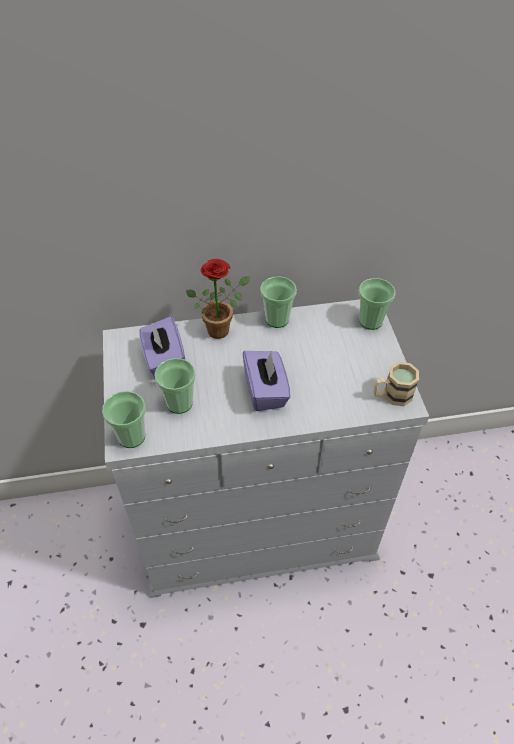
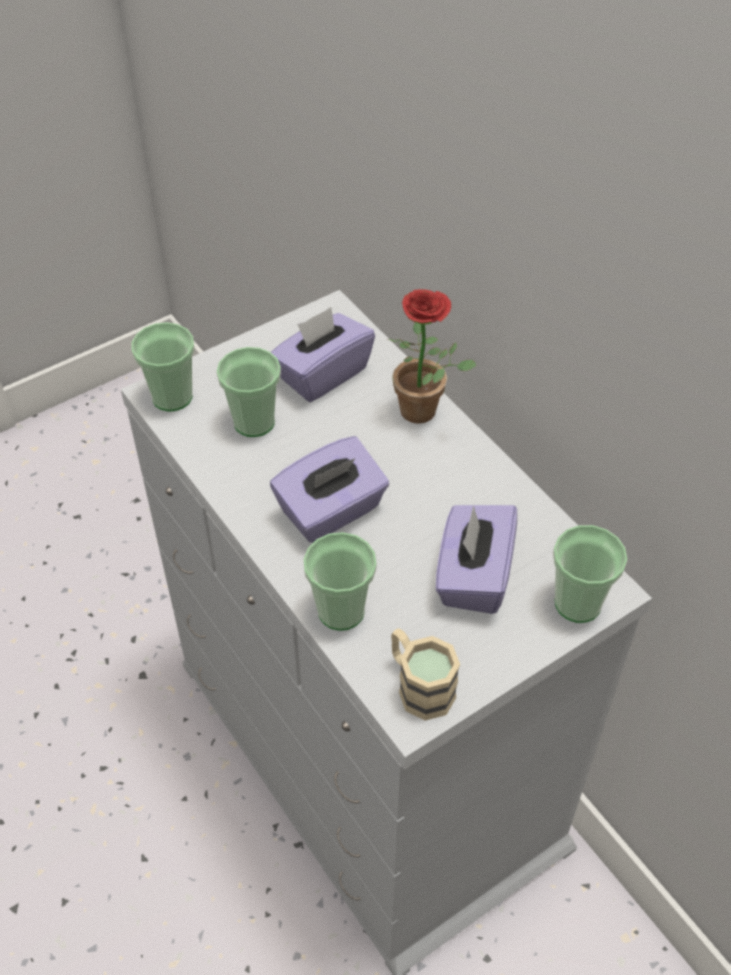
camera: 65 degrees right, 0 degrees up
(277, 319) = (491, 472): cup -> cup (341, 611)
(337, 351) = (473, 576): none -> purple tissue box

